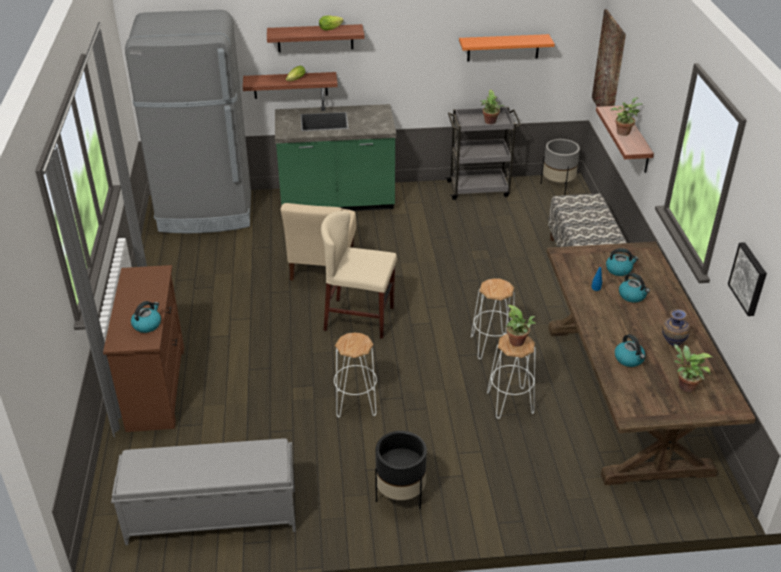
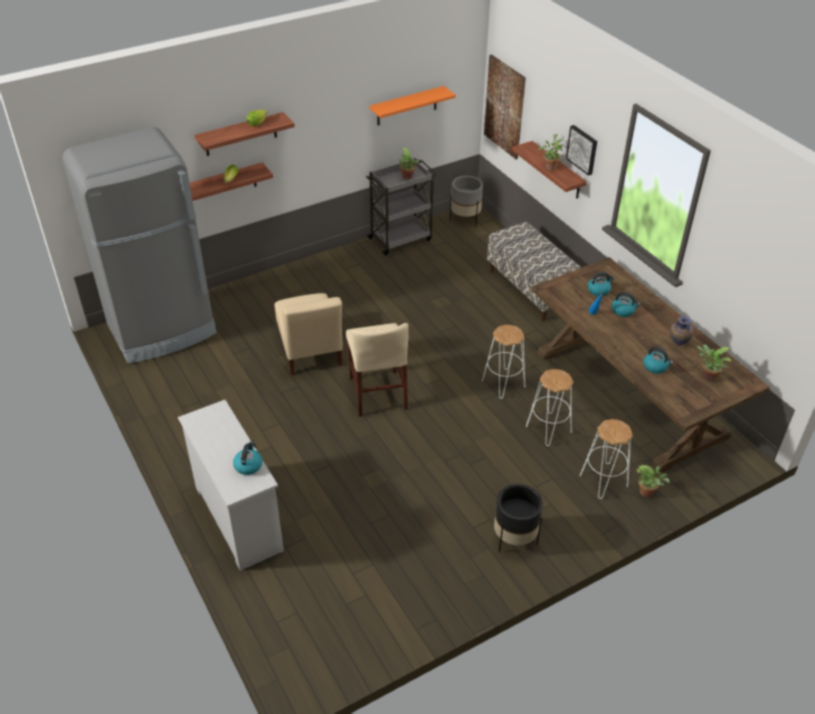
camera: 25 degrees left, 5 degrees up
(156, 387) = (238, 518): brown dresser -> white dresser
(211, 516) = (372, 616): grey bench -> none
(337, 202) = (282, 285): green counter -> none
(356, 403) = (426, 471): white stool -> white stool (603, 480)
(359, 318) = (377, 393): beige chair -> beige chair turned 90 degrees counterclockwise
(518, 343) = (558, 378): potted plant -> potted plant (648, 492)
(749, 278) = (736, 278): picture -> picture (583, 149)

